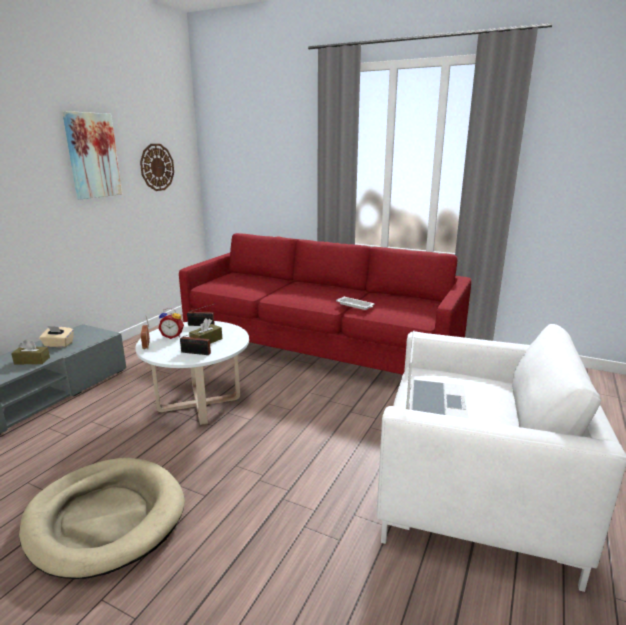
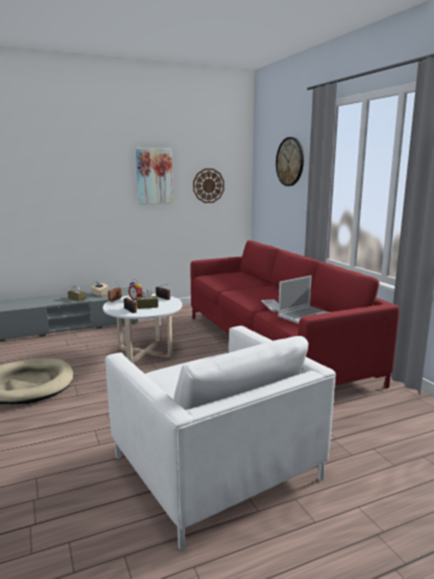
camera: 40 degrees right, 5 degrees down
(272, 135) = (290, 161): none -> wall clock
(434, 404) = (178, 371): laptop -> laptop (305, 316)

